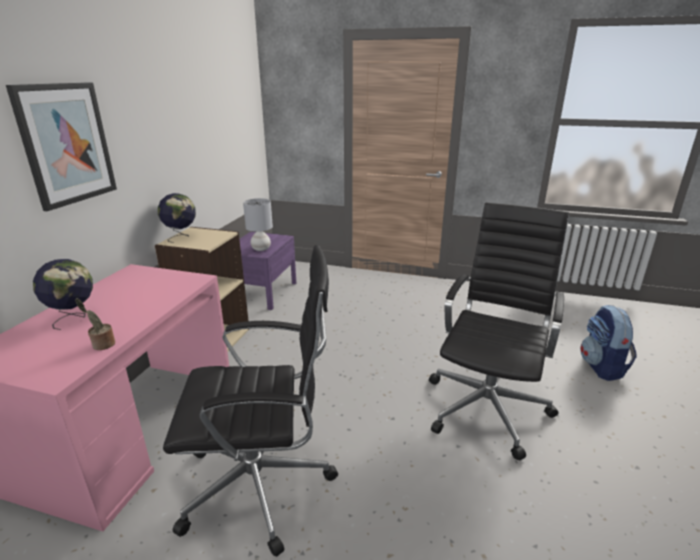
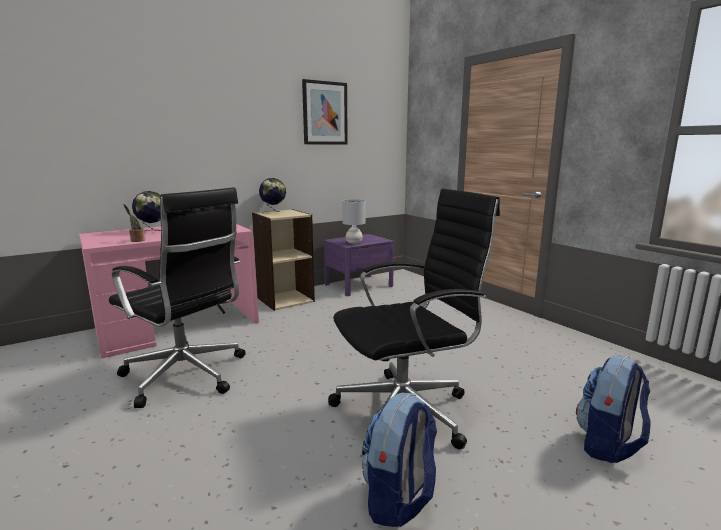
camera: 40 degrees right, 10 degrees down
(66, 144) = (193, 130): picture -> picture (325, 113)
(580, 478) = (399, 499): none -> backpack

